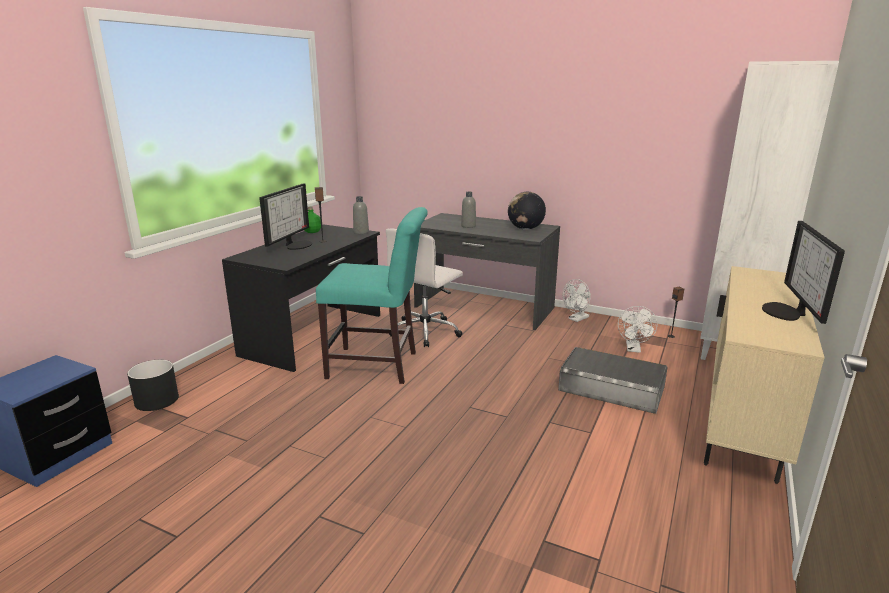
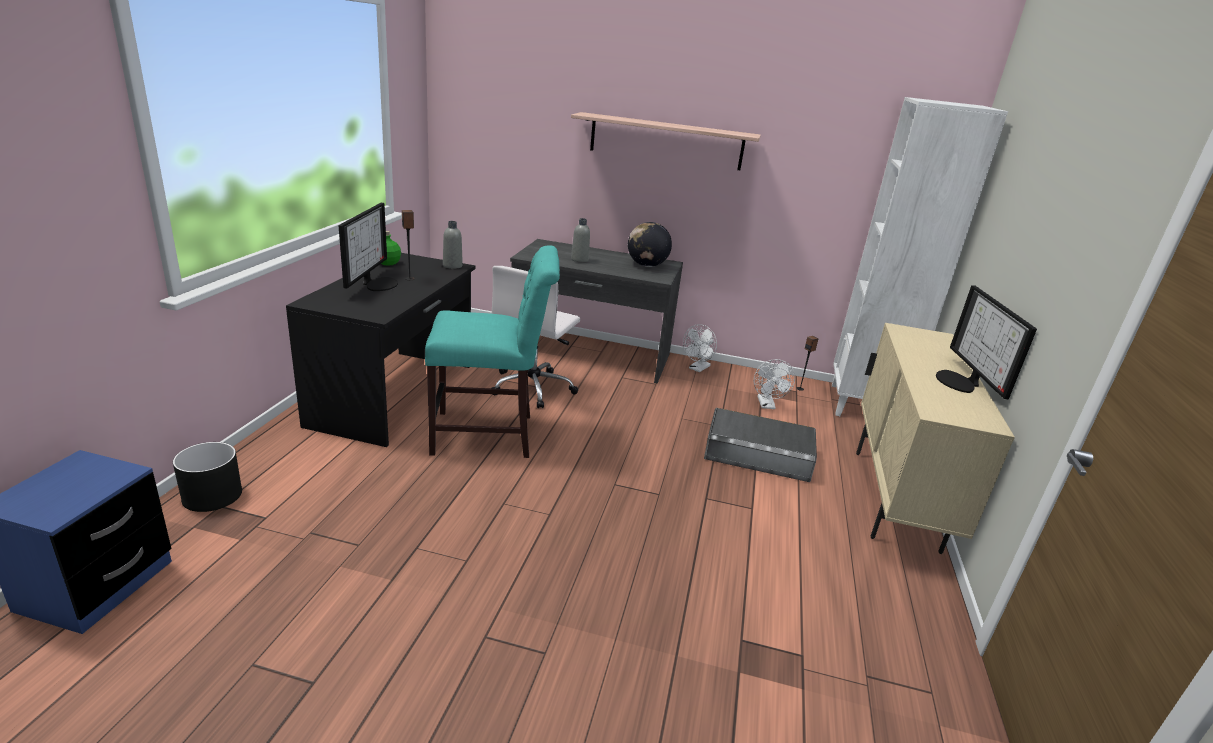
camera: 15 degrees left, 5 degrees up
(539, 124) = (666, 141): none -> shelf

